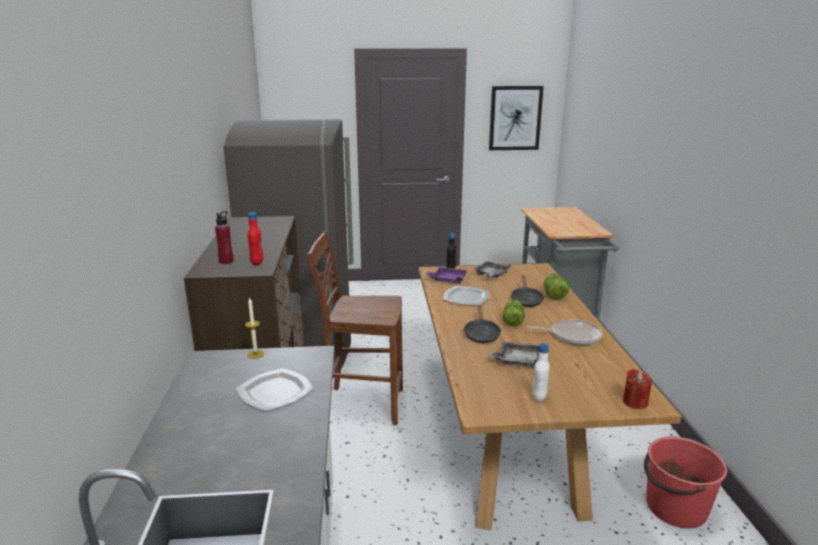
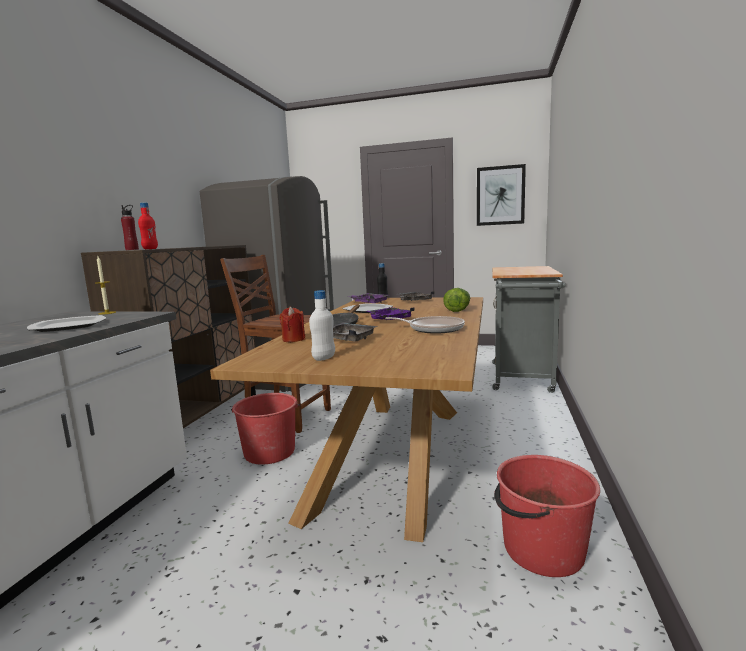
camera: 20 degrees right, 10 degrees down
(387, 454) = (269, 452): none -> red bucket
(513, 320) = (388, 320): lettuce -> purple tray
(526, 300) = (423, 312): black frying pan -> none
(635, 402) = (428, 367): red candle -> red candle (293, 339)

